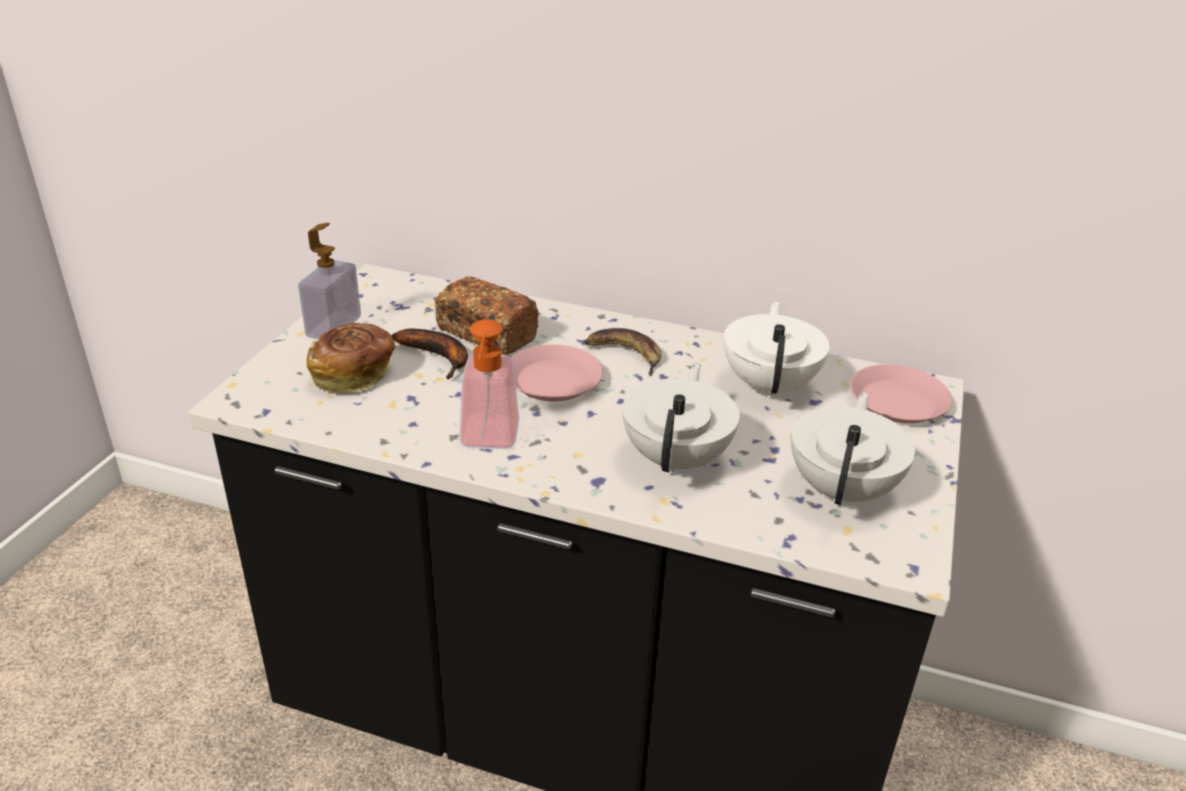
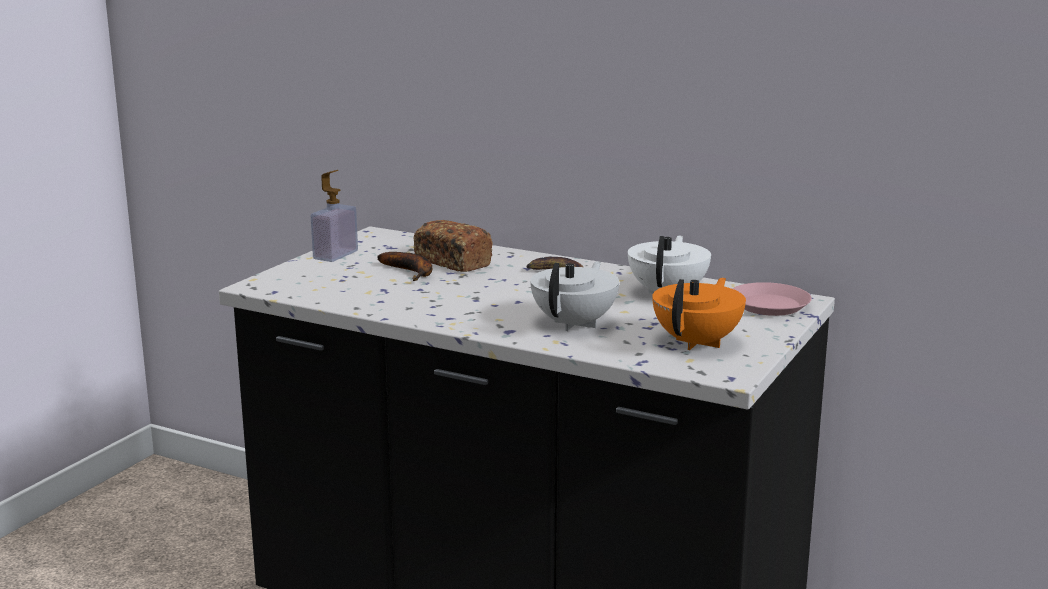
camera: 10 degrees right, 15 degrees down
(354, 374) = (344, 277): bread -> none
(488, 441) = (434, 311): soap dispenser -> none
(553, 381) = (495, 286): pink plate -> none
(843, 489) = (698, 342): white teapot -> orange teapot

